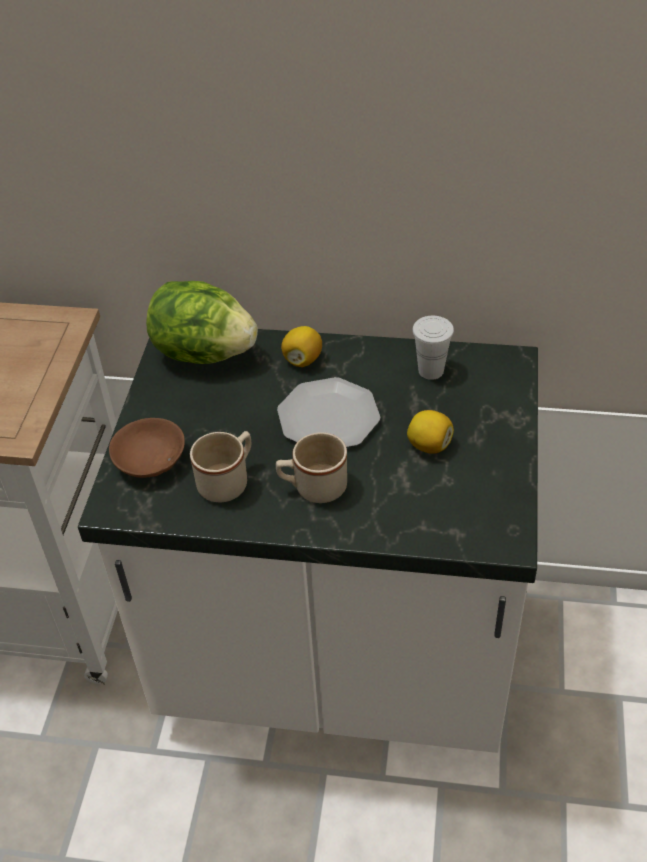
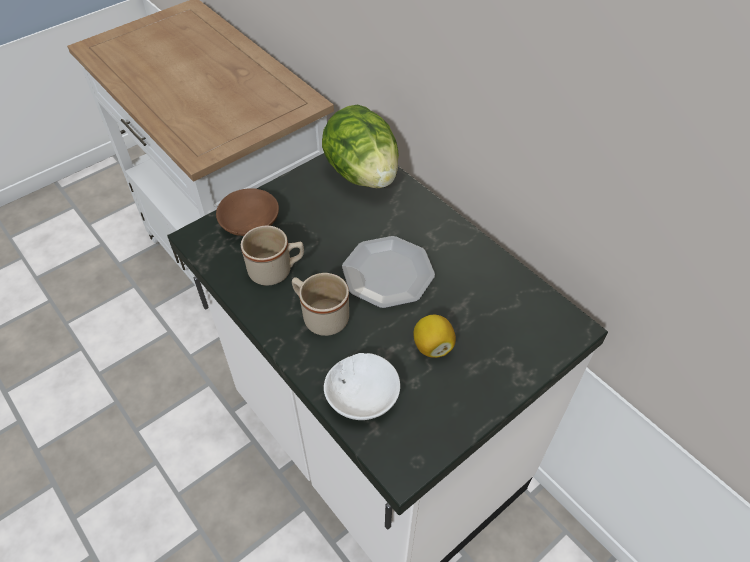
camera: 40 degrees right, 5 degrees up
(302, 359) = (419, 220): lemon -> none
(423, 520) = (362, 398): none -> white bowl
(431, 370) = (499, 291): white cup -> none

